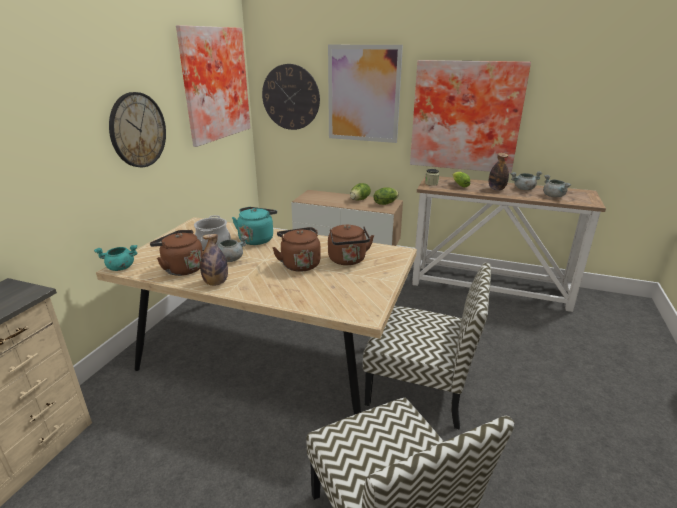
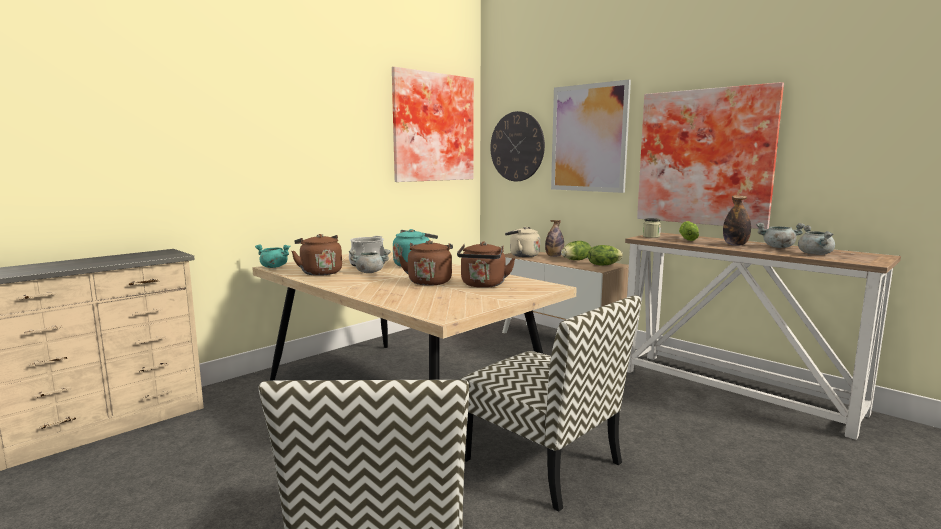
camera: 25 degrees right, 15 degrees down
(137, 130) = (333, 153): wall clock -> none
(216, 283) = (335, 282): bottle -> bottle (554, 256)
(312, 199) = (522, 255): none -> beige kettle

